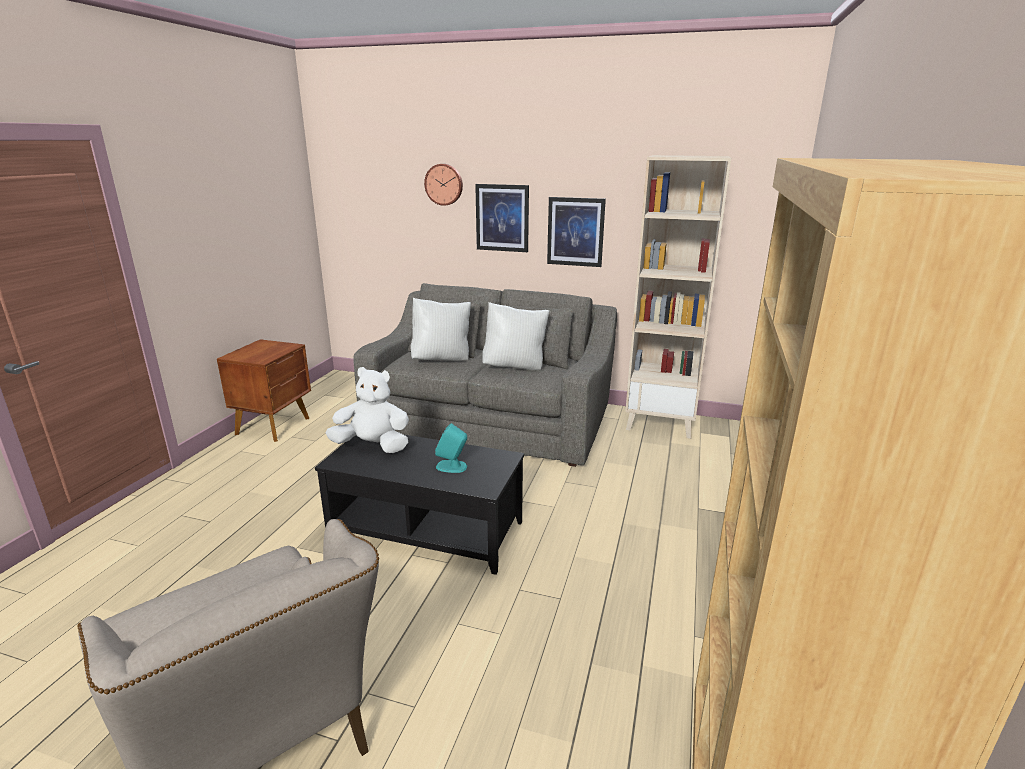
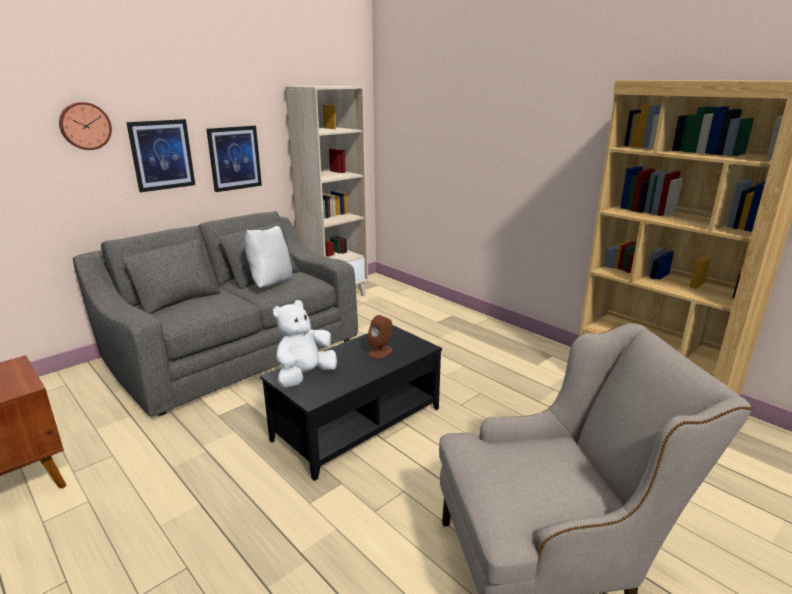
camera: 60 degrees left, 0 degrees up
(442, 359) = (204, 303): white pillow -> none
(452, 466) = (381, 352): turquoise speaker -> brown speaker

